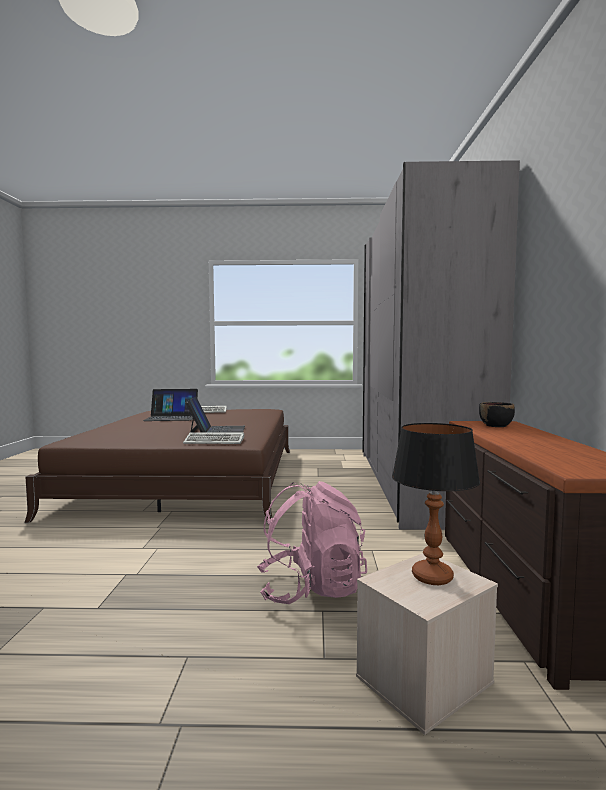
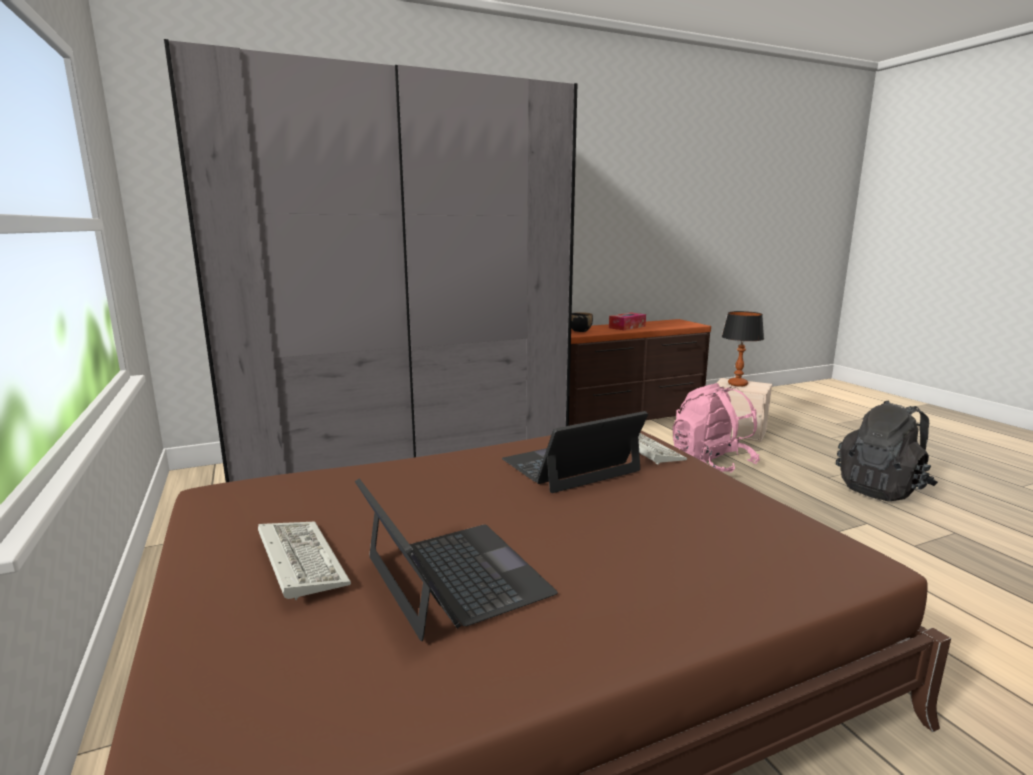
camera: 115 degrees left, 10 degrees up
(104, 681) = (882, 489): none -> black backpack
(530, 440) = (627, 327): none -> tissue box

